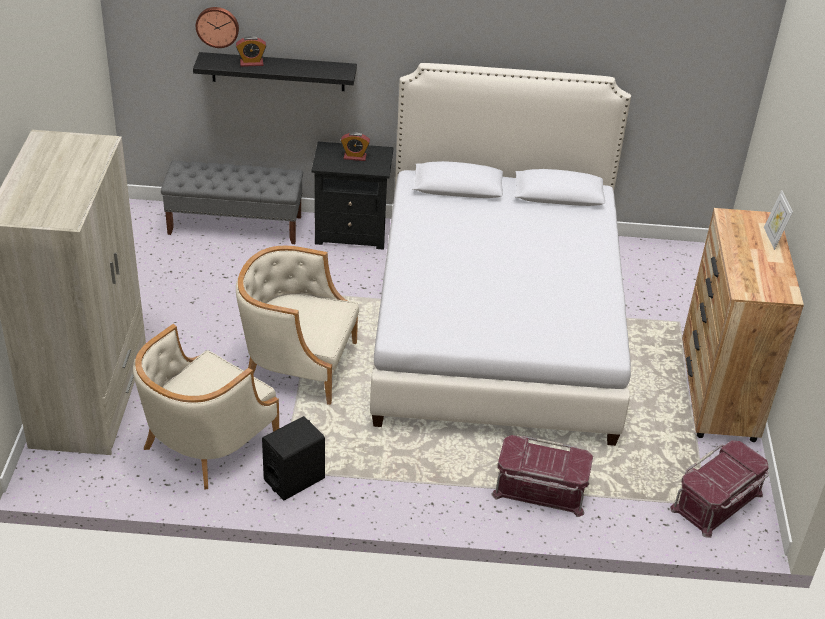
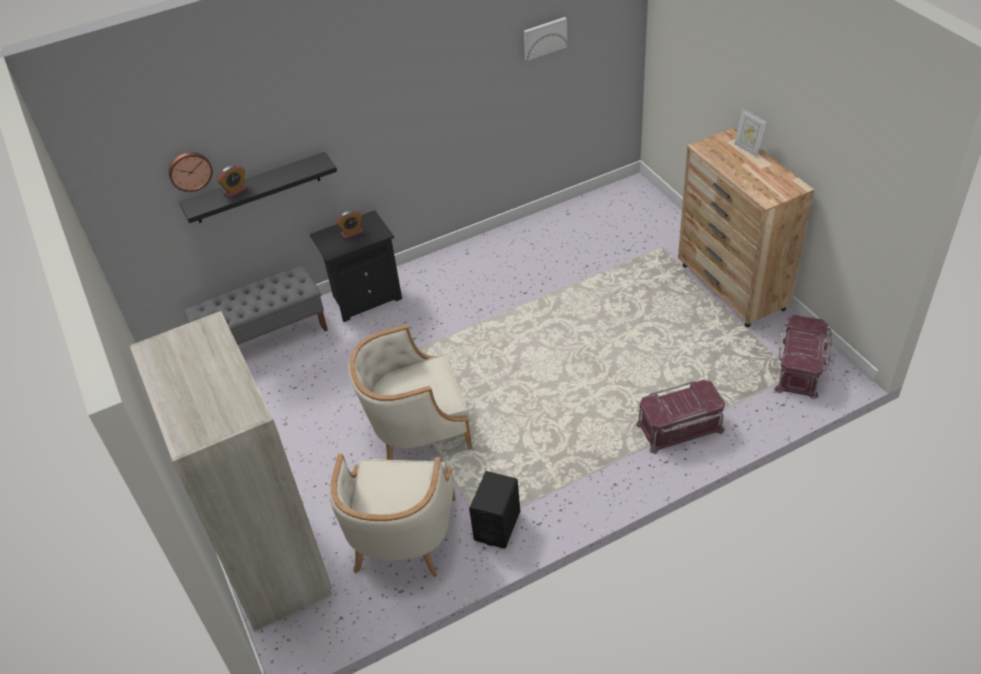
camera: 25 degrees left, 5 degrees up
(495, 324) = (537, 316): white bed -> none
(633, 41) = (544, 37): none -> picture

